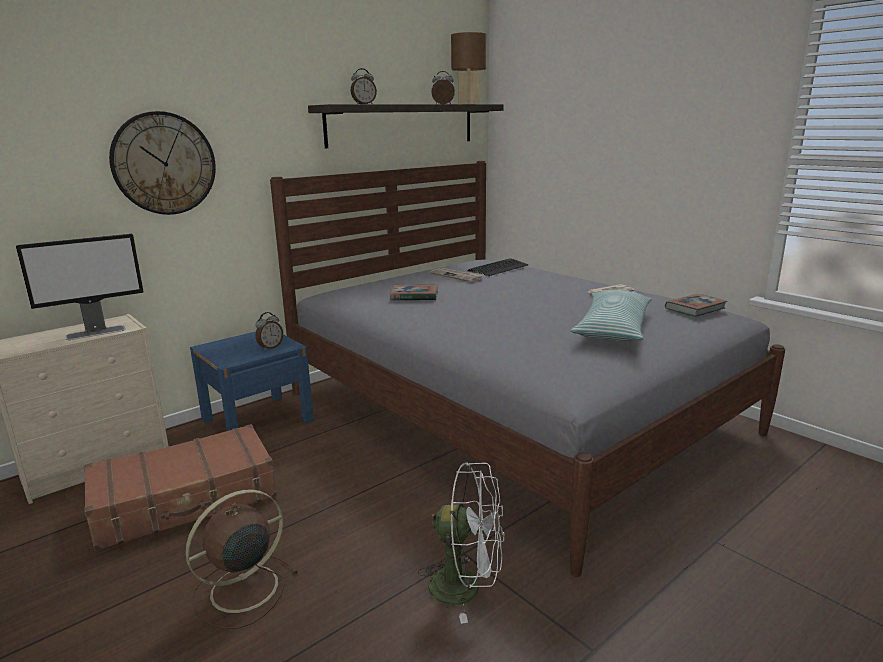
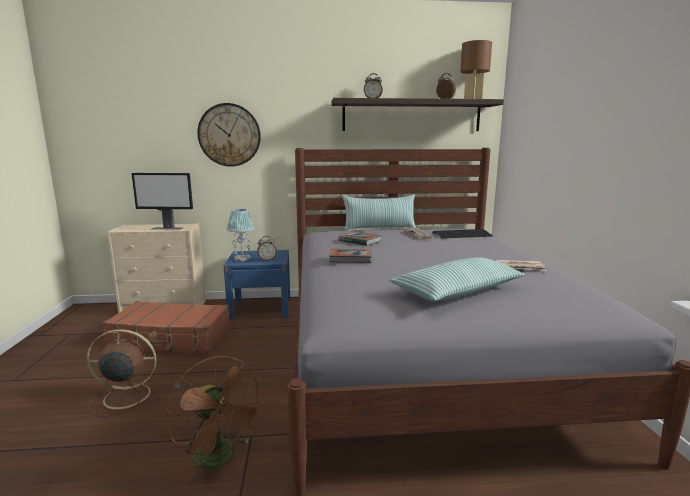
camera: 35 degrees right, 5 degrees down
(230, 354) = (242, 259): none -> table lamp
(389, 276) = (379, 228): none -> pillow
(466, 587) = (221, 459): white fan -> brown fan
(695, 309) = (582, 295): book -> book (350, 259)

